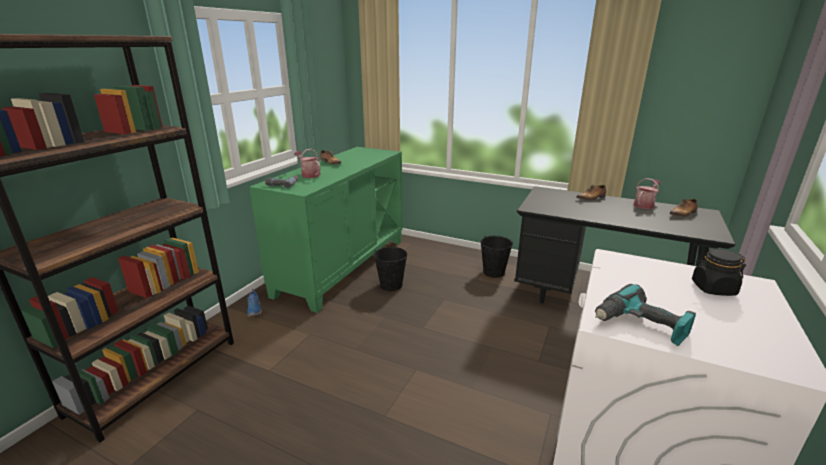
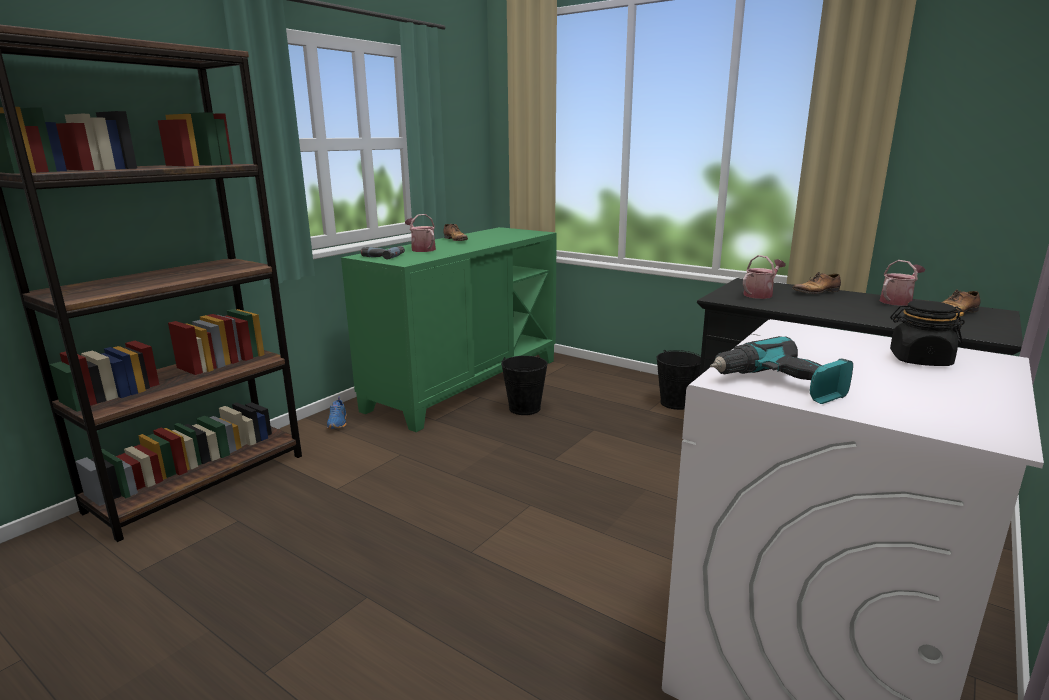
camera: 10 degrees right, 5 degrees down
(556, 202) = (760, 294): none -> watering can

